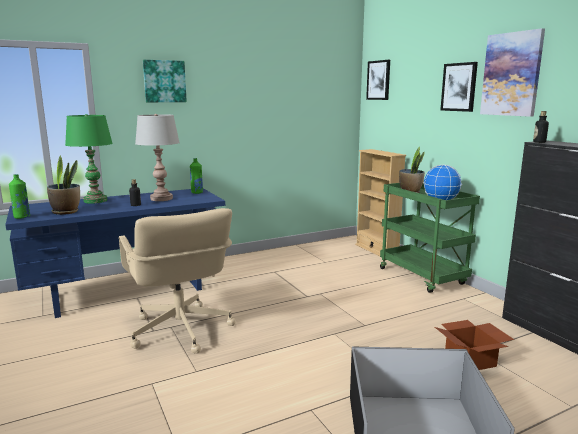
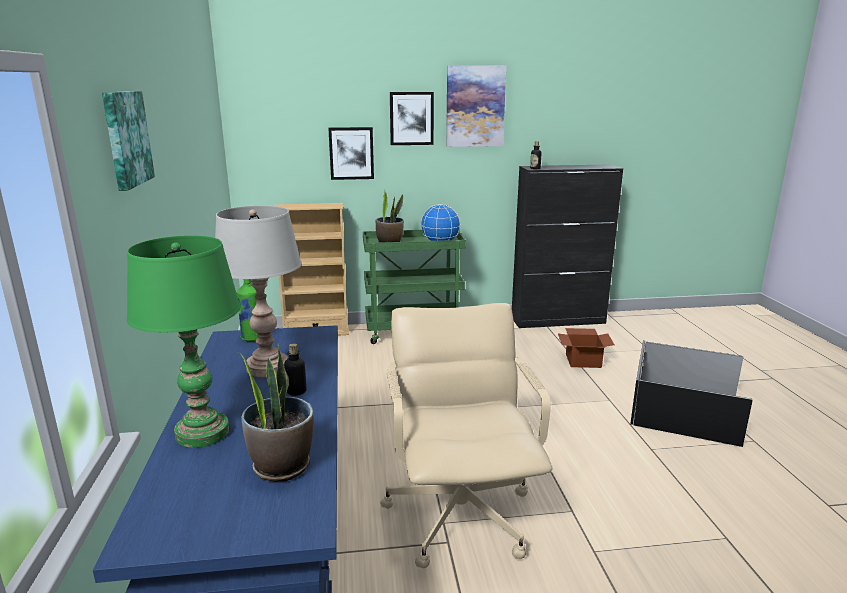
camera: 70 degrees left, 5 degrees up
(22, 217) = (281, 526): green bottle -> none
(180, 331) = (460, 514): beige office chair -> beige office chair turned 90 degrees counterclockwise
(379, 80) = (265, 108): picture -> picture (351, 153)

